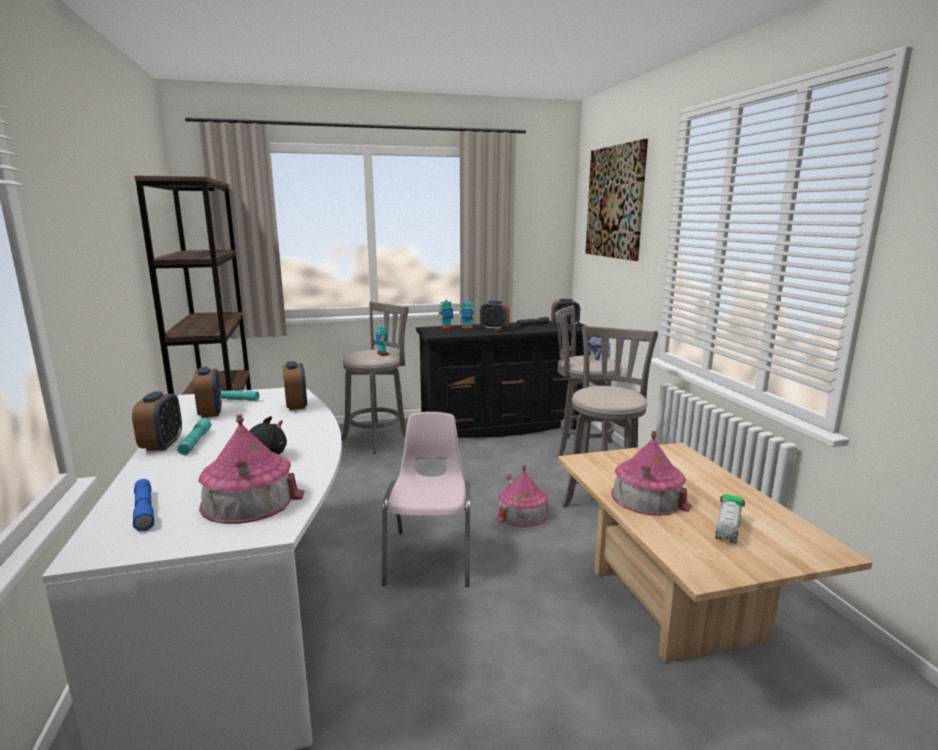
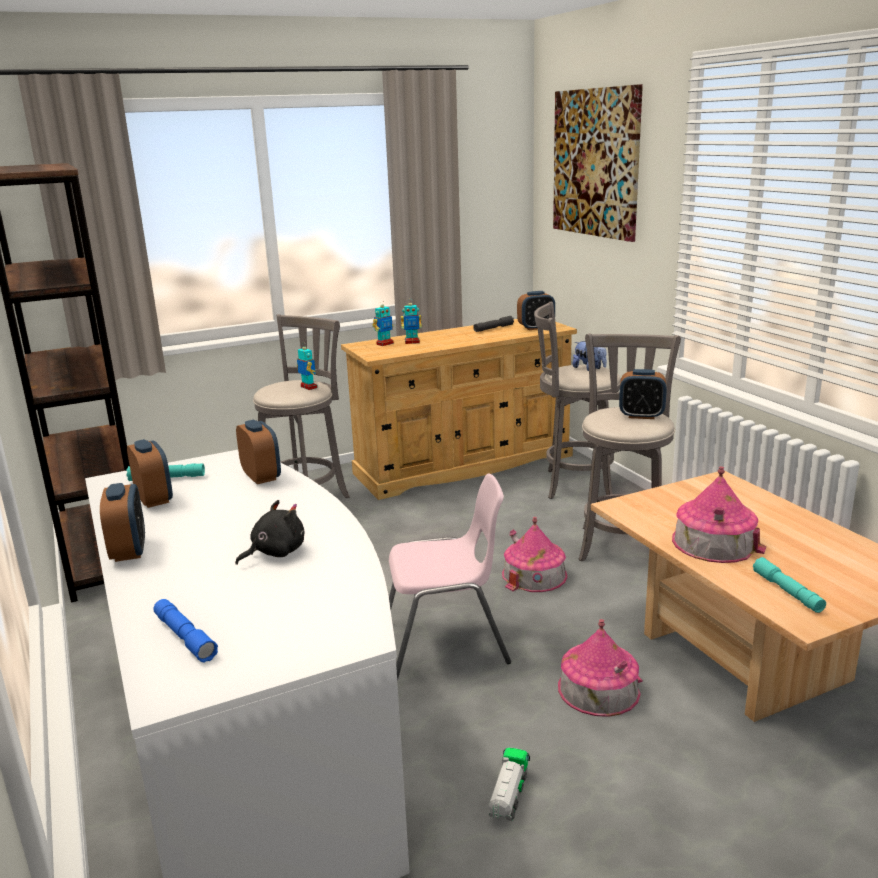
camera: 10 degrees left, 5 degrees up
(195, 442) = (170, 542): turquoise flashlight -> turquoise flashlight (787, 592)
(249, 500) = (304, 607): toy house -> toy house (598, 689)
(431, 556) = (447, 644): pink chair -> pink chair turned 90 degrees clockwise
(494, 329) = (448, 339): alarm clock -> alarm clock (641, 416)
(504, 426) = (465, 464): black dresser -> beige dresser
(727, 529) = (812, 569): toy truck -> toy truck (508, 796)

